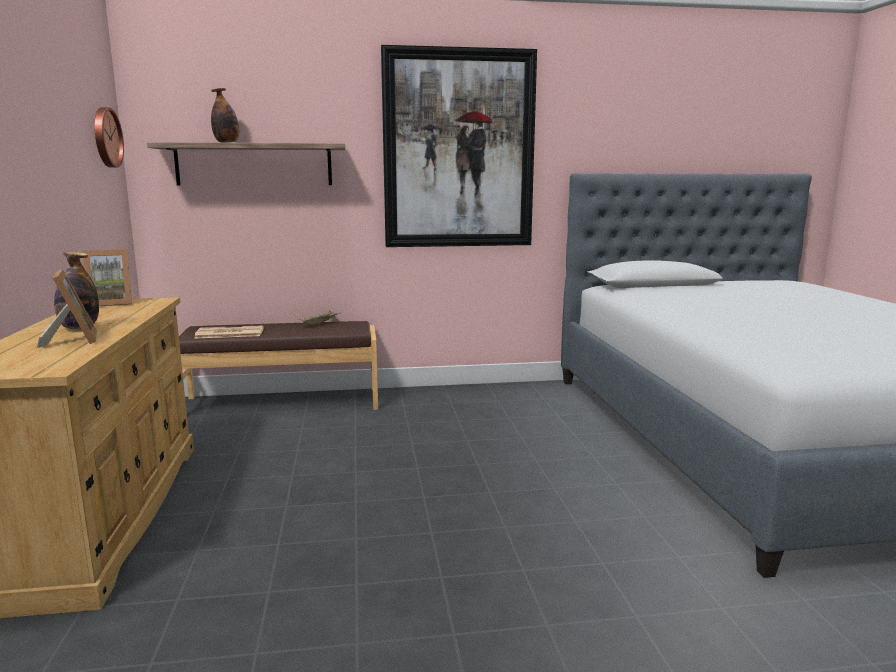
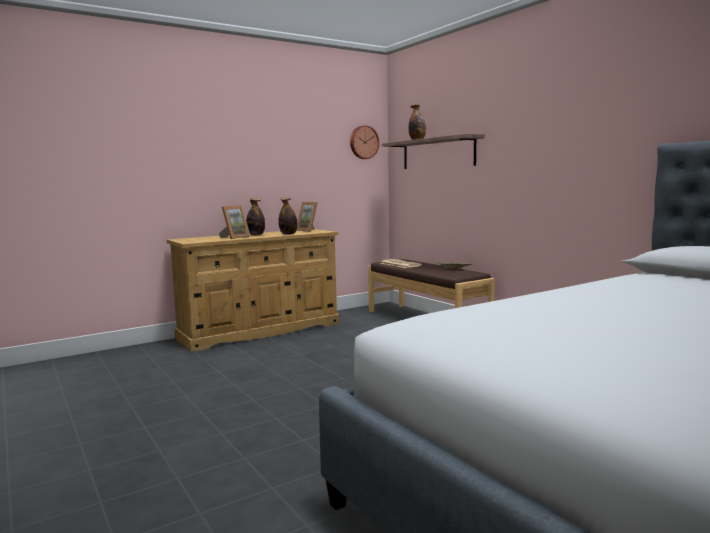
camera: 65 degrees right, 5 degrees down
(133, 315) = (288, 234): none -> bottle
(458, 150) = (561, 129): picture -> none

